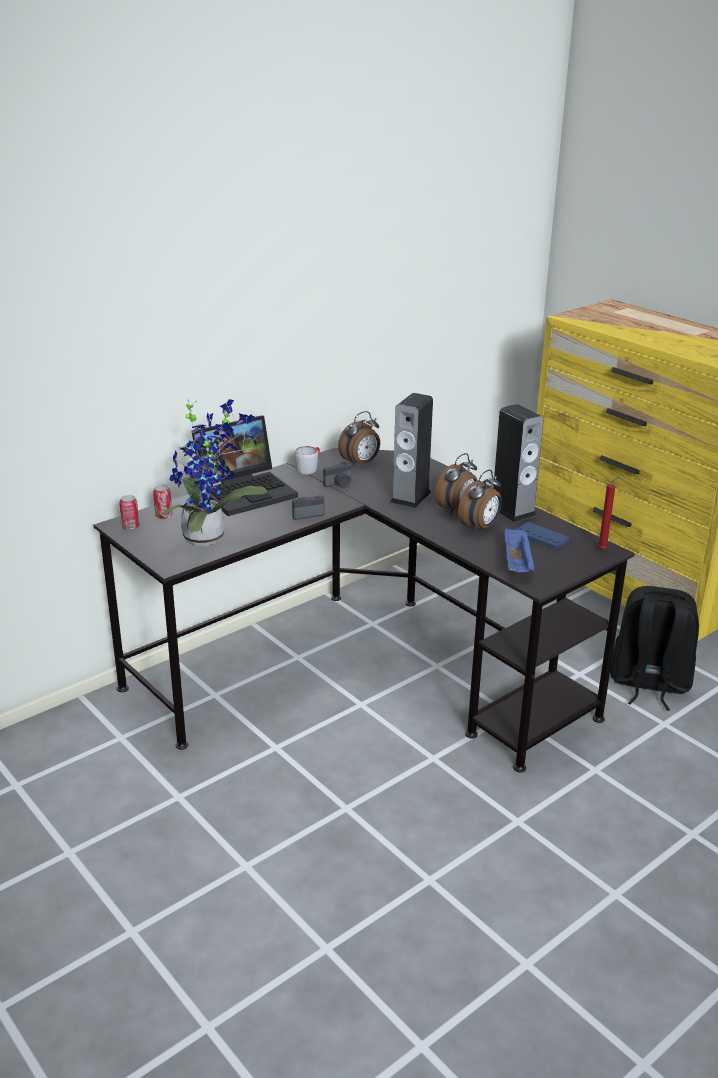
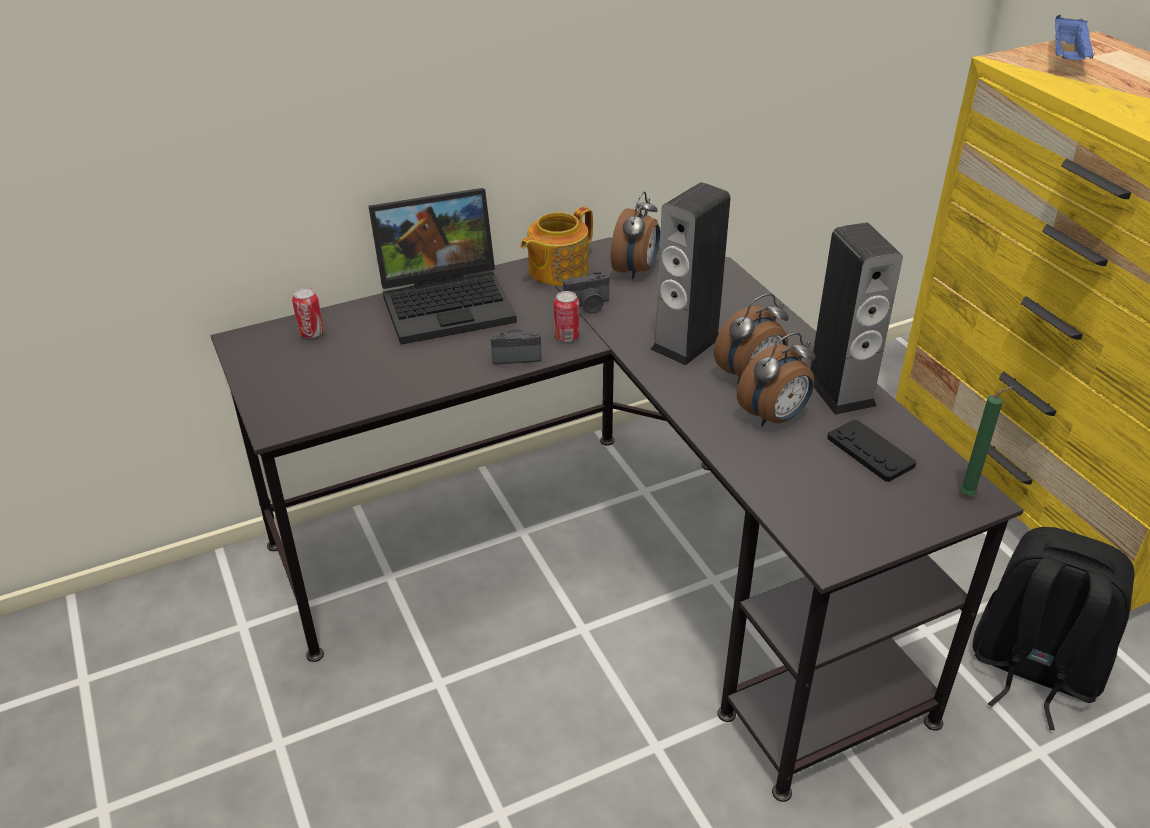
camera: 15 degrees right, 10 degrees up
(130, 527) = (257, 347): can -> can (566, 337)
(209, 537) = (356, 380): potted plant -> none
(309, 468) = (556, 270): grey mug -> teapot
(360, 463) = (636, 270): alarm clock -> alarm clock turned 45 degrees counterclockwise
(517, 564) = (810, 503): blue tray -> blue tray (1067, 58)
(541, 537) = (870, 452): blue game controller -> black game controller
(603, 549) = (969, 495): red candle -> green candle

